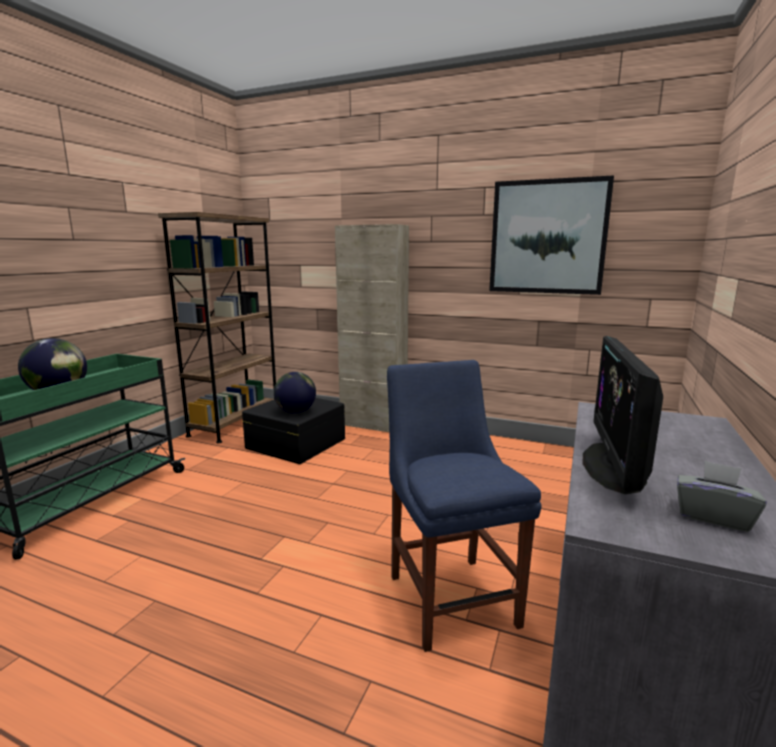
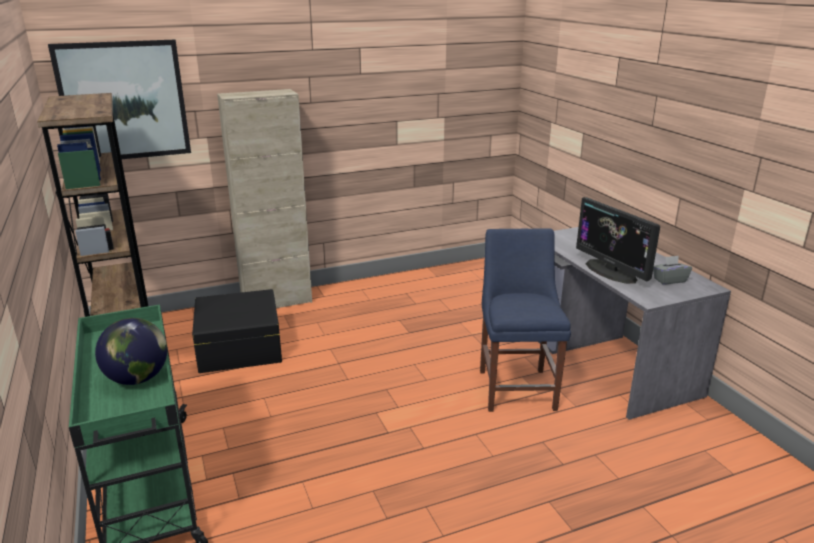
camera: 45 degrees left, 10 degrees up
(295, 412) = (250, 313): globe -> none
(450, 595) = (516, 387): blue chair -> blue chair turned 60 degrees clockwise
(547, 237) = (417, 92): picture -> picture (124, 101)

